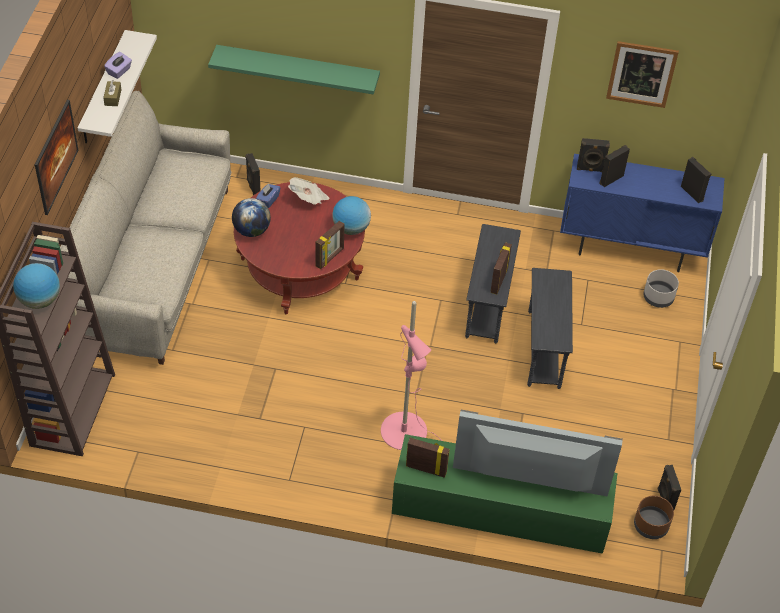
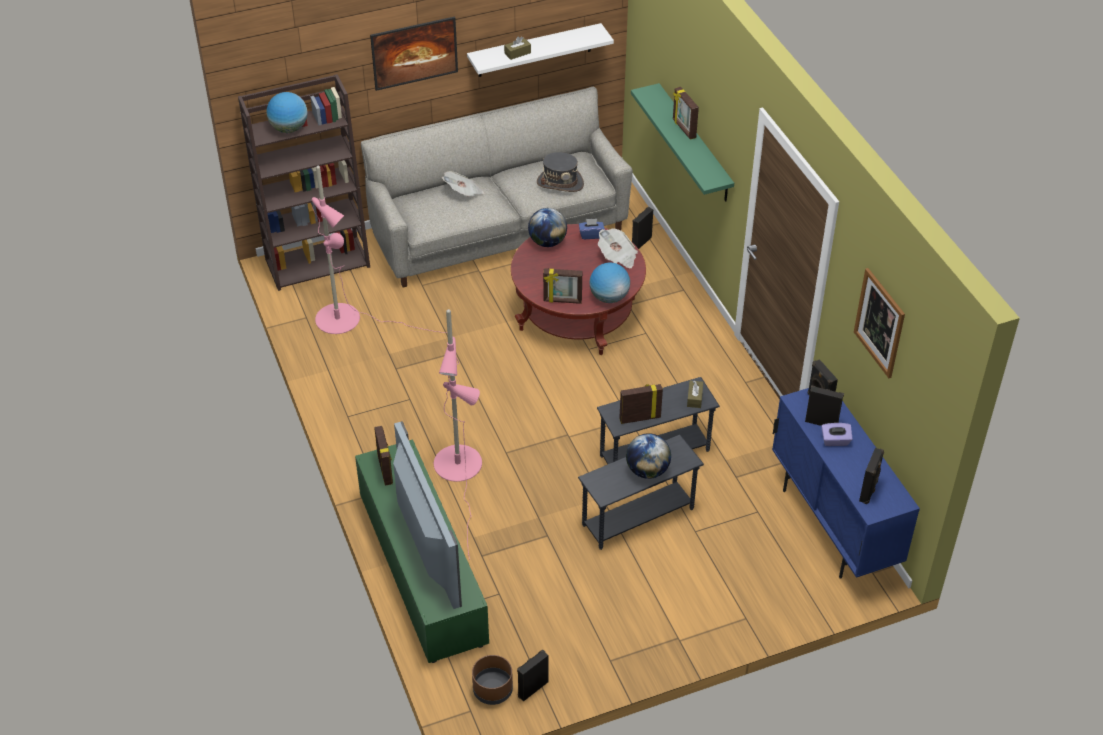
camera: 60 degrees right, 5 degrees down
(119, 71) = (550, 42): purple tissue box -> purple tissue box (835, 441)
(141, 250) = (463, 193): none -> newspaper
(169, 422) = (348, 319): none -> pink floor lamp
(191, 184) = (560, 183): none -> grey hat
(289, 62) = (683, 129): none -> picture frame
(502, 239) = (694, 398): none -> brown tissue box
(556, 305) = (647, 470): none -> globe
(658, 297) = (789, 576): grey planter -> none

